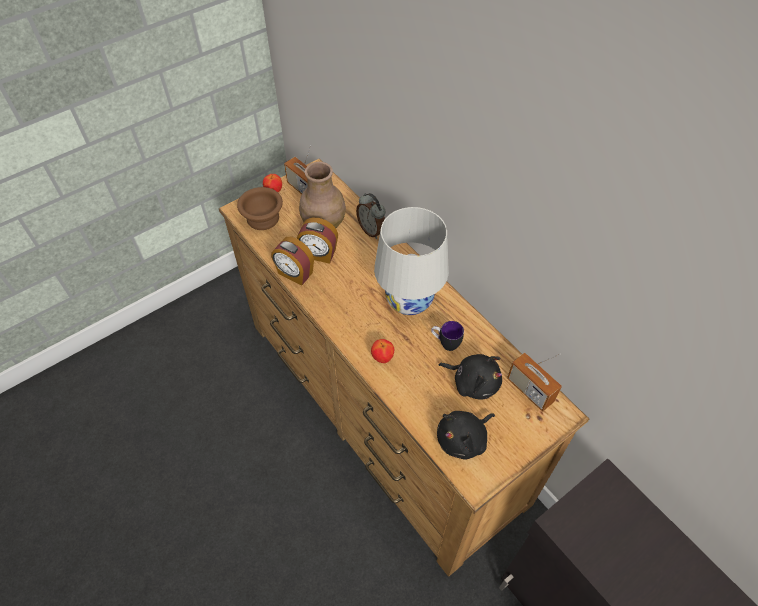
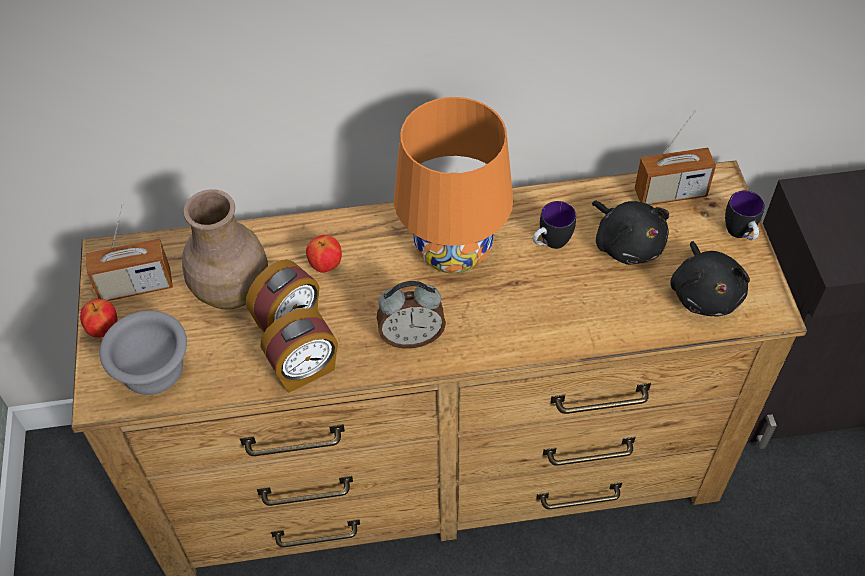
camera: 60 degrees left, 0 degrees up
(264, 218) = (154, 366): brown bowl -> grey bowl
(372, 230) = (292, 236): alarm clock -> alarm clock (411, 337)
(382, 358) = (531, 324): apple -> apple (326, 265)
(409, 300) = (453, 251): white table lamp -> orange table lamp
(473, 382) = (627, 243): black plush toy -> black plush toy turned 90 degrees clockwise
(525, 443) = (740, 235): none -> mug

